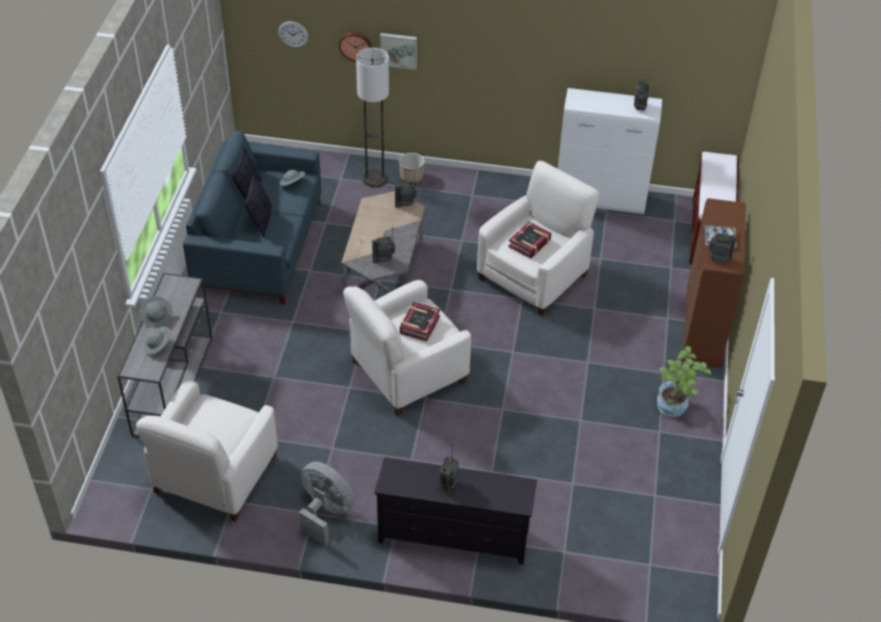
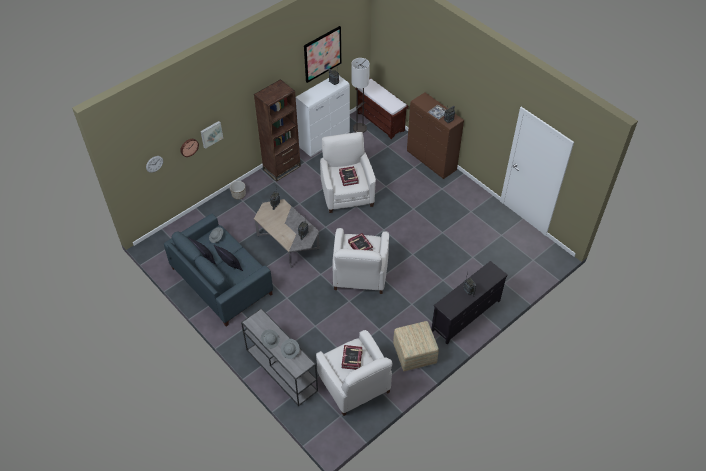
camera: 50 degrees left, 5 degrees up
(218, 426) = (352, 359): none -> book
(325, 513) = (414, 354): grey fan -> ottoman
(374, 179) = (224, 209): floor lamp -> floor lamp (359, 128)
(502, 188) = (282, 168): none -> brown bookcase
(643, 47) = (322, 54): none -> picture
(675, 408) = (463, 198): potted plant -> none

